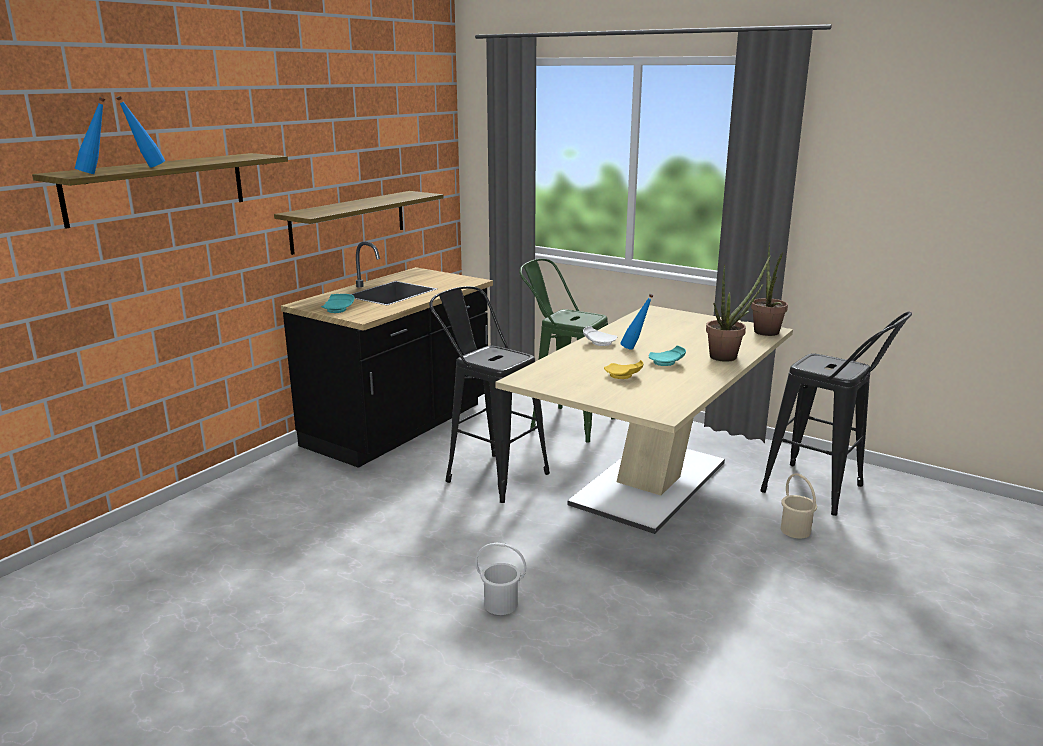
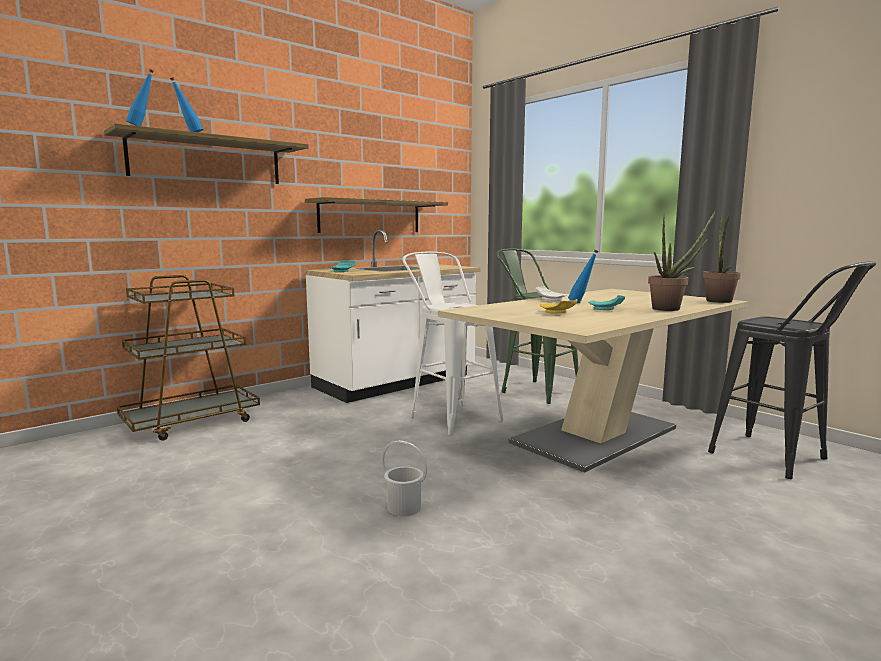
camera: 15 degrees right, 10 degrees down
(184, 522) = (192, 422): none -> brown cart
(400, 426) = (396, 382): black counter -> white counter
(489, 474) = (450, 416): black stool -> white stool
(795, 530) = (740, 486): beige bucket -> none

